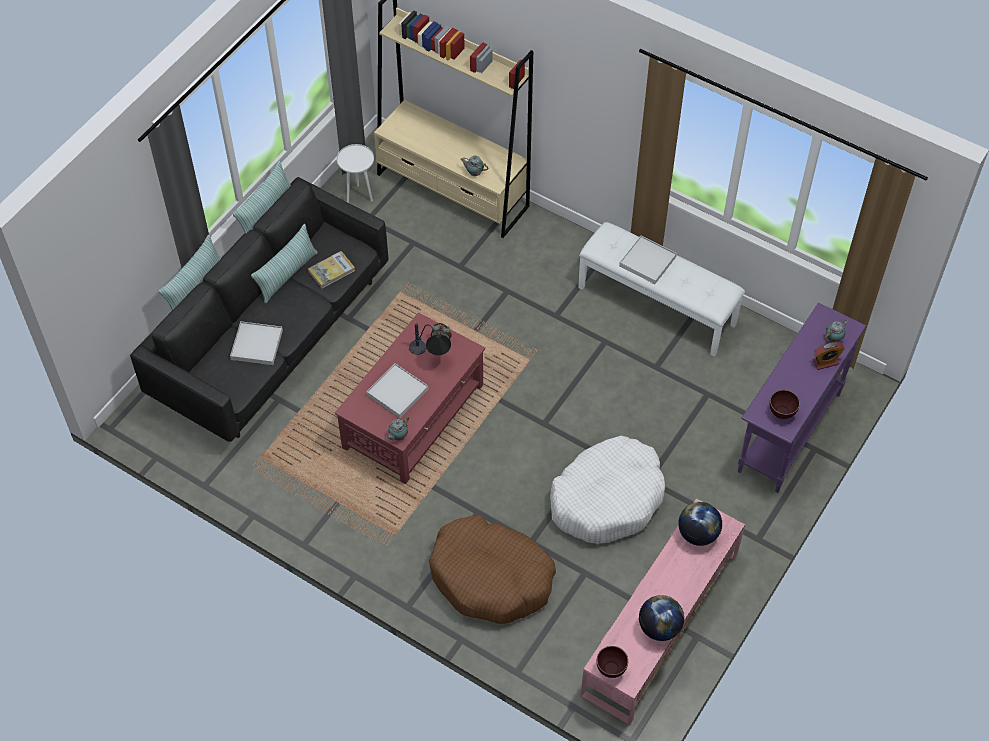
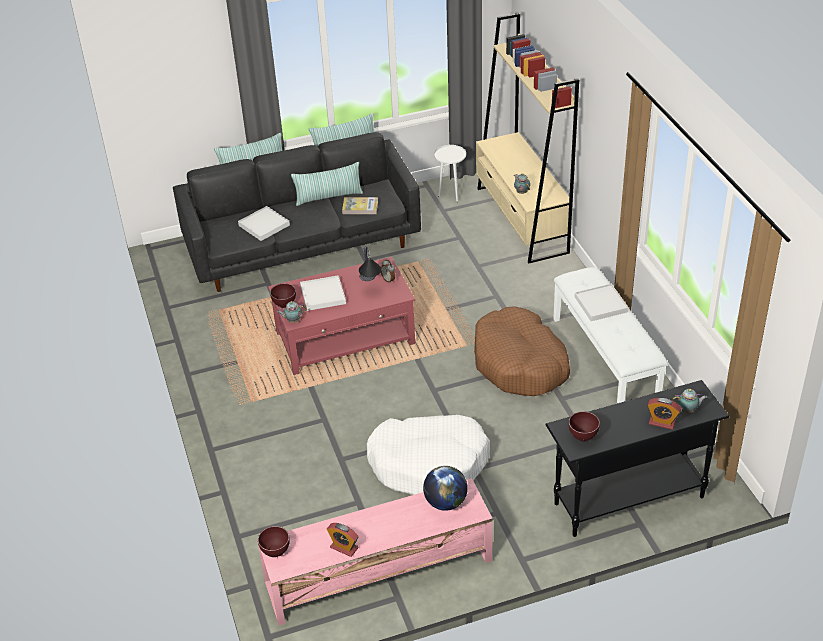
camera: 40 degrees right, 15 degrees down
(373, 424) = (285, 305): none -> brown bowl
(491, 577) = (287, 465): brown dog bed -> brown dog bed (520, 363)
(659, 627) = (344, 547): globe -> alarm clock
(788, 432) = (628, 500): purple console table -> black console table

